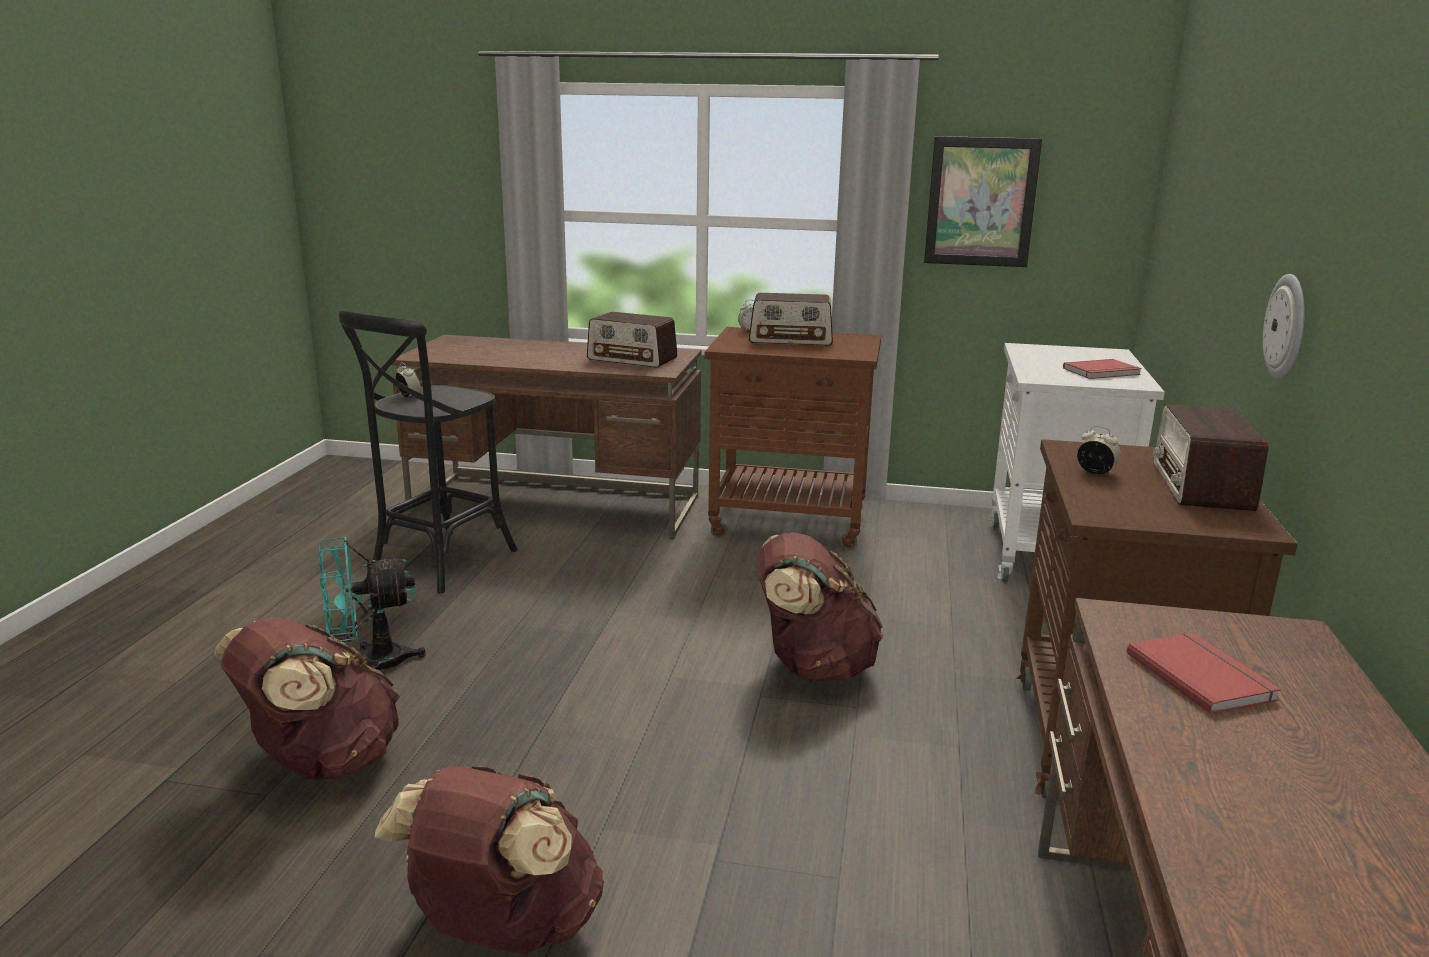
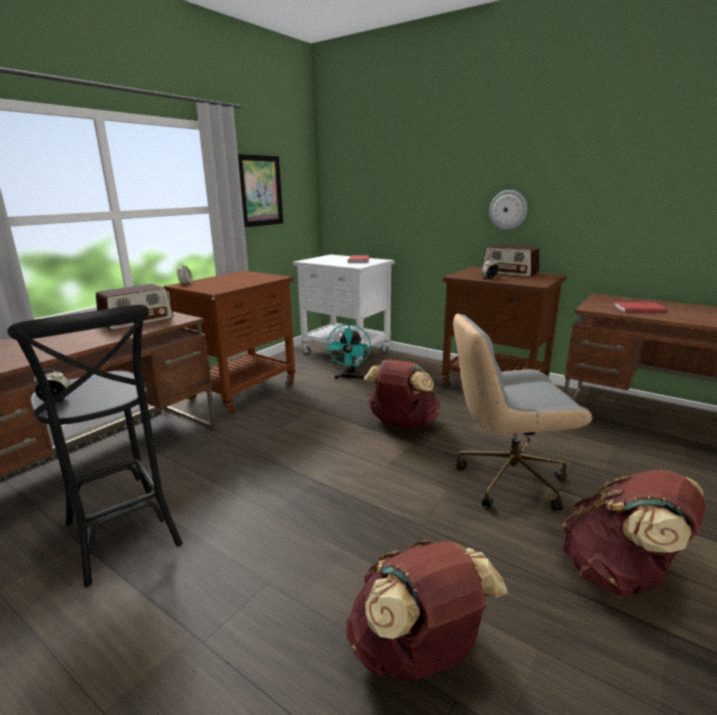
camera: 65 degrees left, 0 degrees up
(370, 663) = (270, 604): turquoise fan -> turquoise fan (349, 377)
(702, 797) = (507, 481): none -> grey office chair
(791, 339) = (223, 280): radio -> none

